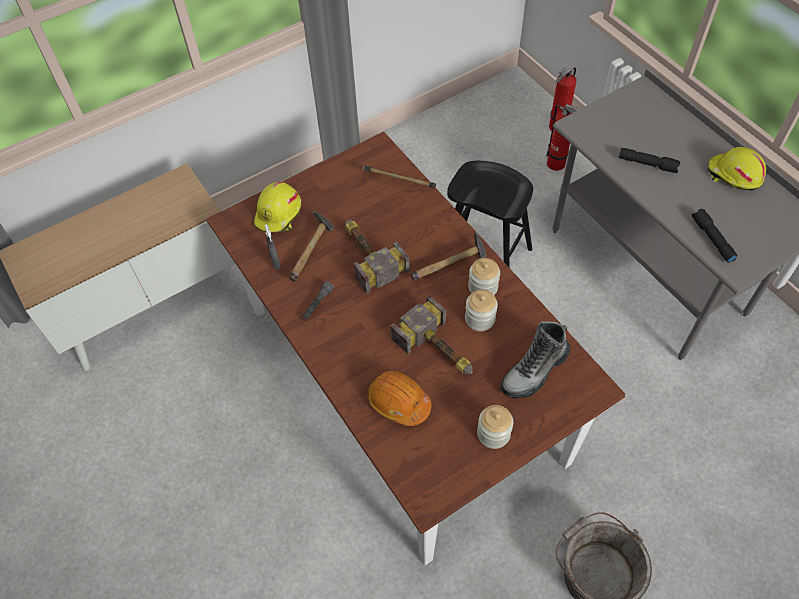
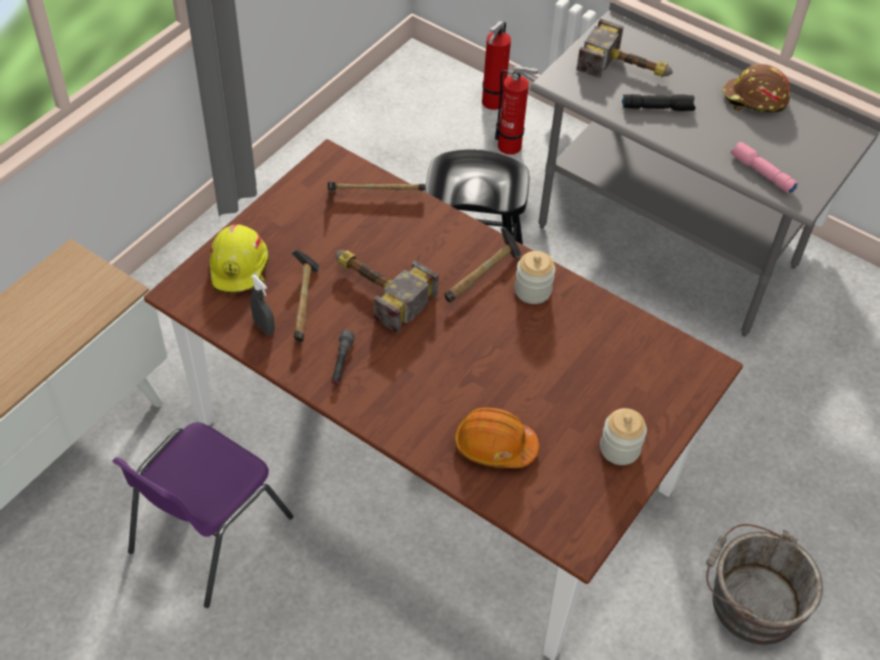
camera: 25 degrees left, 5 degrees down
(227, 393) = (207, 535): none -> purple chair
(440, 350) = (516, 374): hammer -> hammer (627, 69)
(480, 319) = (545, 326): jar -> none
(534, 371) = (634, 367): boot -> none
(711, 239) = (761, 173): black flashlight -> pink flashlight
(733, 175) = (754, 99): yellow hard hat -> brown hard hat

